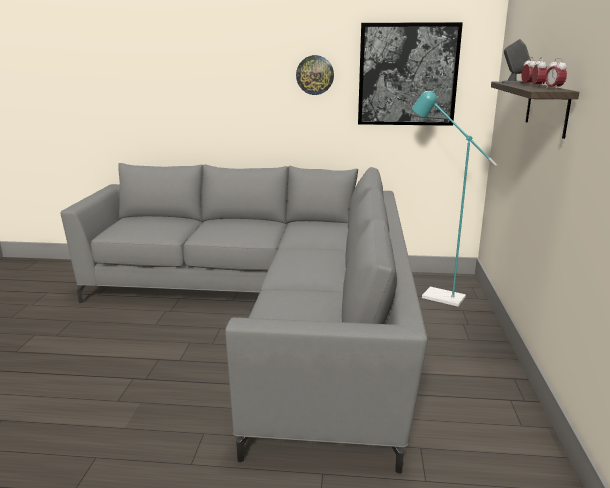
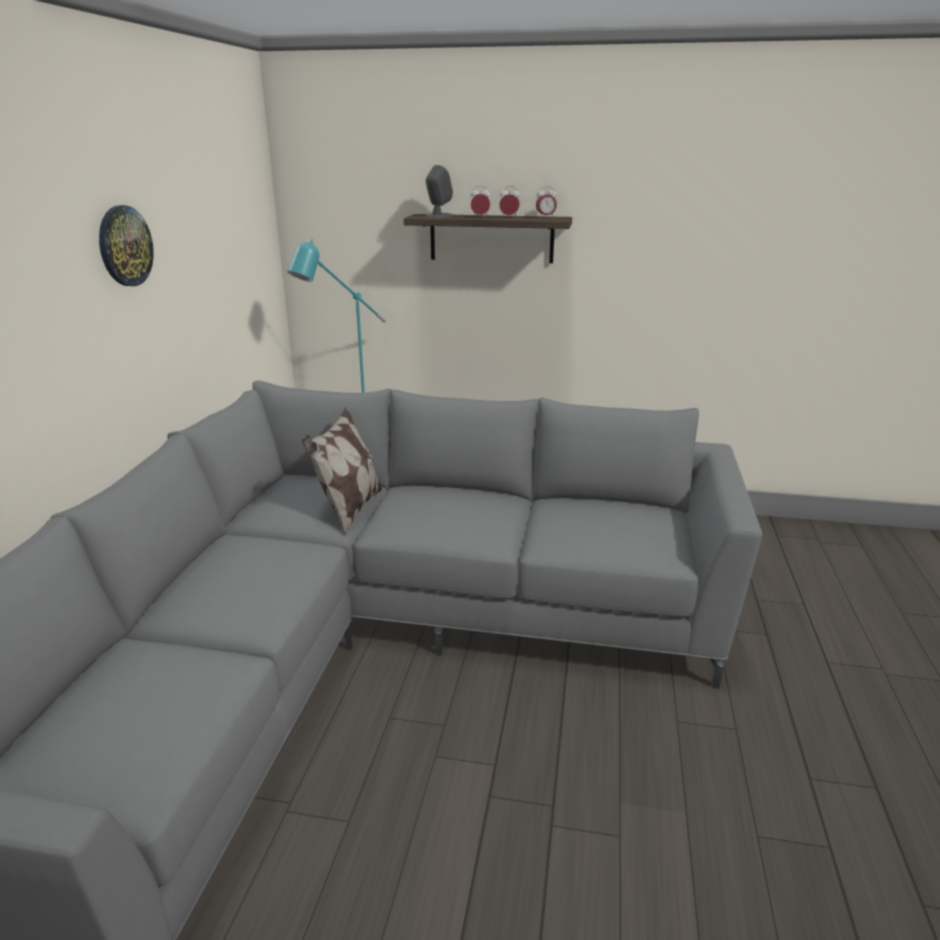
camera: 85 degrees left, 5 degrees up
(314, 242) = (349, 510): none -> pillow
(407, 75) = (217, 224): picture -> none

